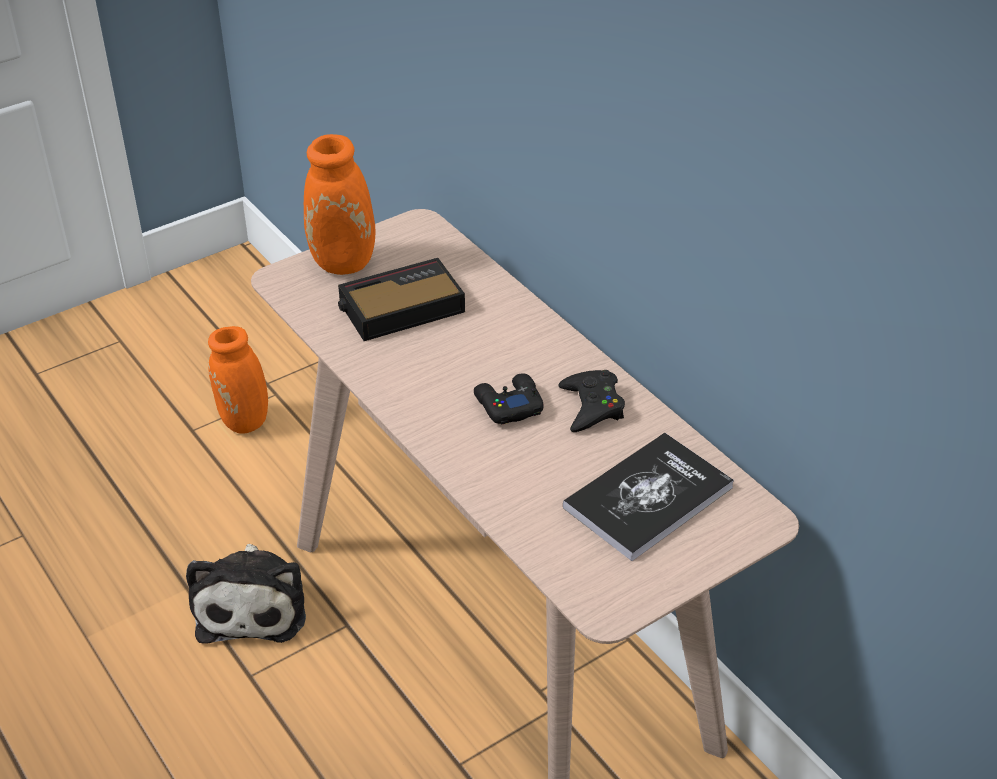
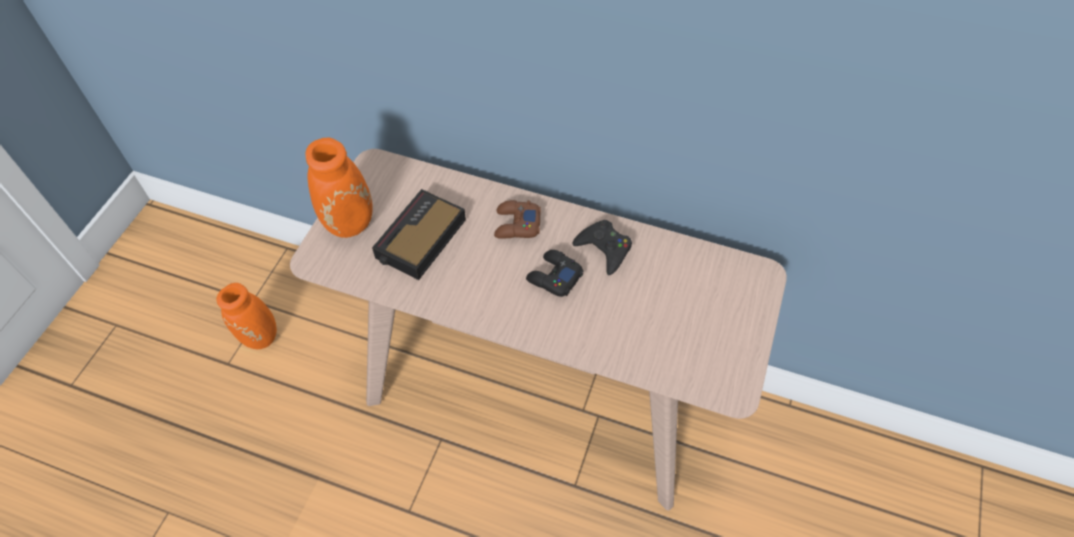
camera: 35 degrees left, 15 degrees up
(252, 604) = (371, 462): plush toy -> none
(515, 340) = (517, 225): none -> brown game controller
(648, 497) = (690, 297): book -> none

